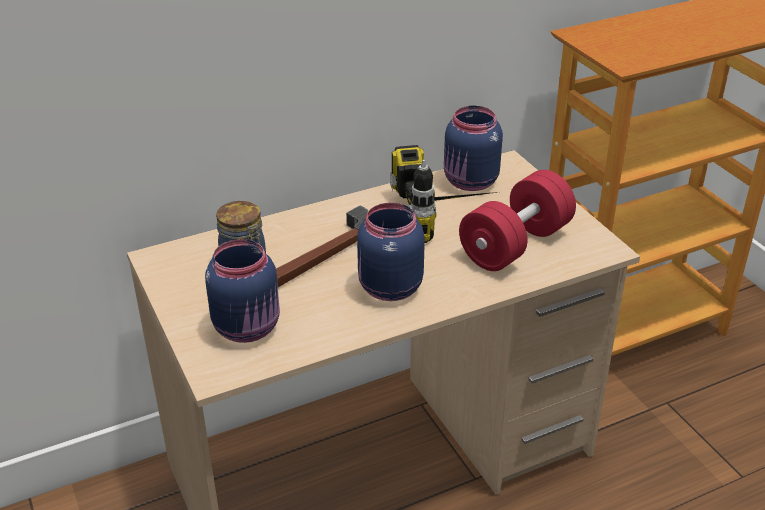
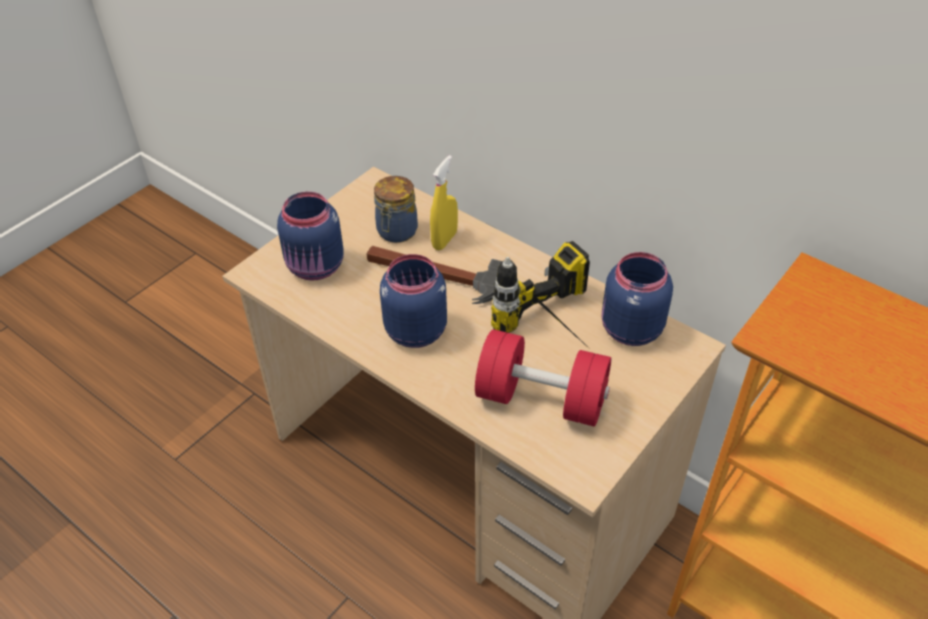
camera: 65 degrees right, 10 degrees up
(283, 239) = (444, 240): none -> yellow spray bottle

